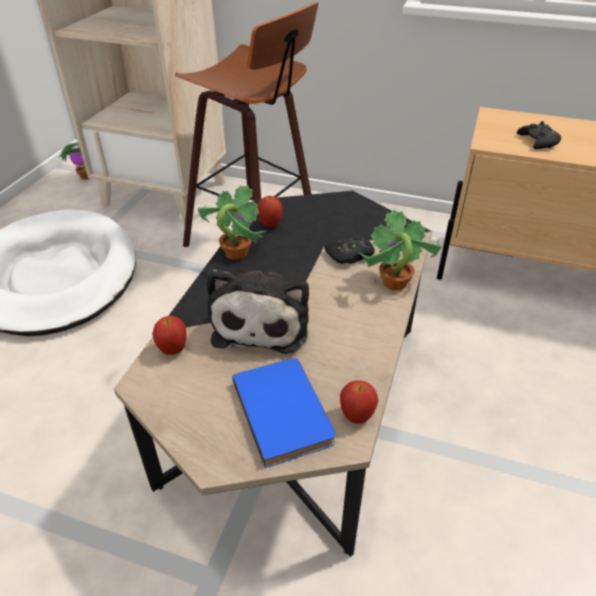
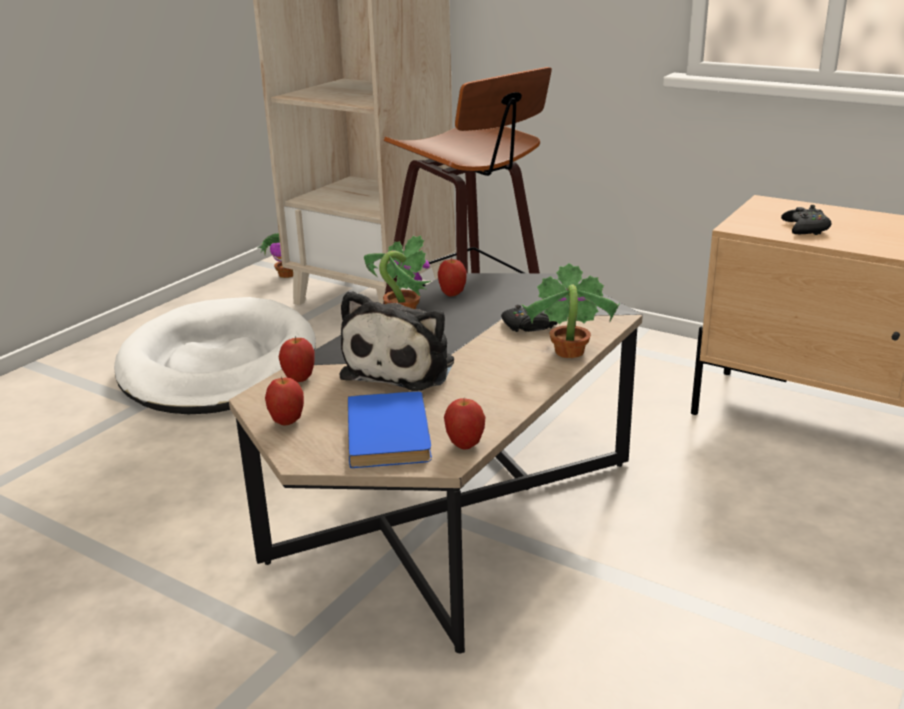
camera: 15 degrees right, 15 degrees down
(182, 412) = (287, 422): none -> apple

